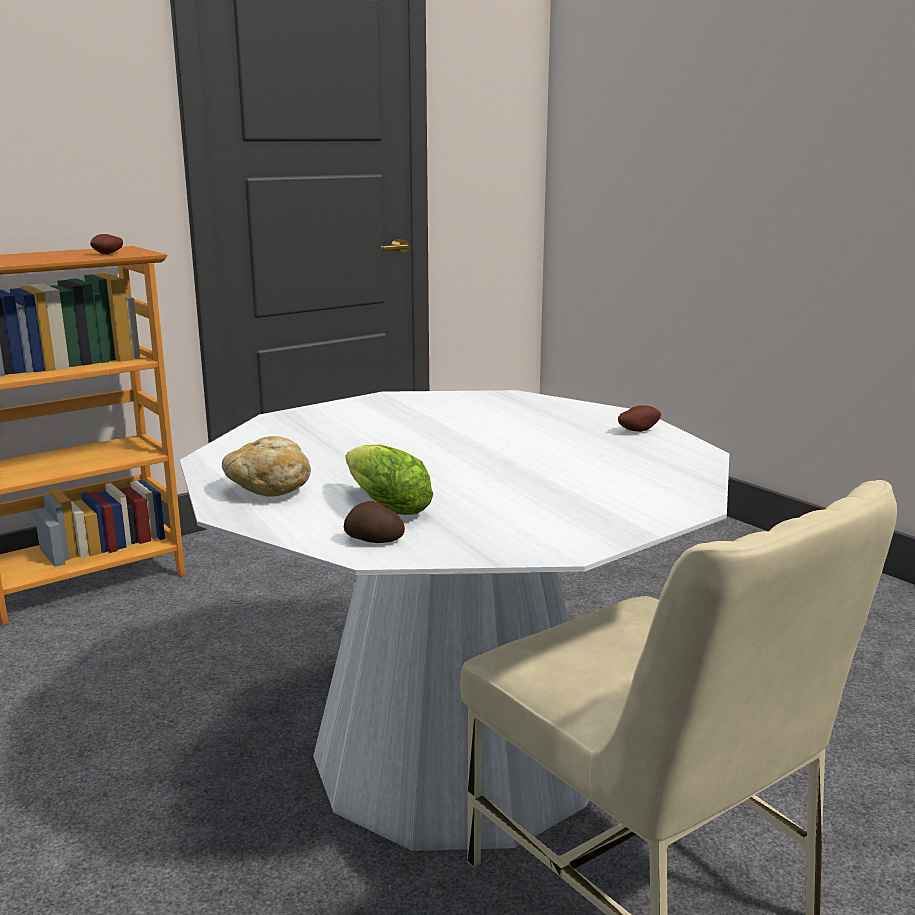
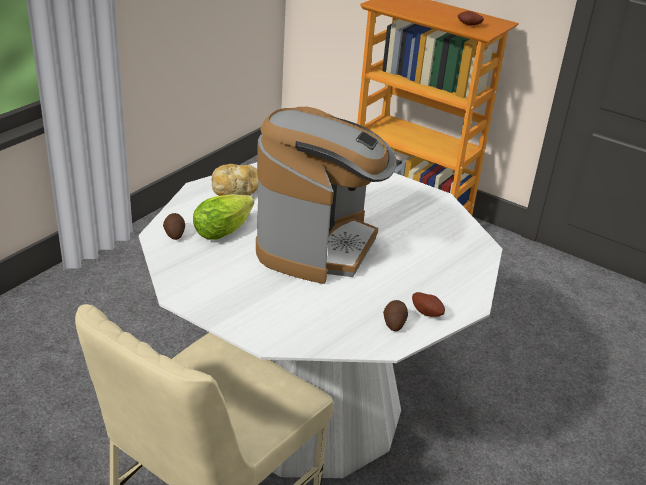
camera: 70 degrees right, 15 degrees up
(466, 458) = (318, 245): none -> coffee machine
(657, 445) = (394, 323): none -> potato

